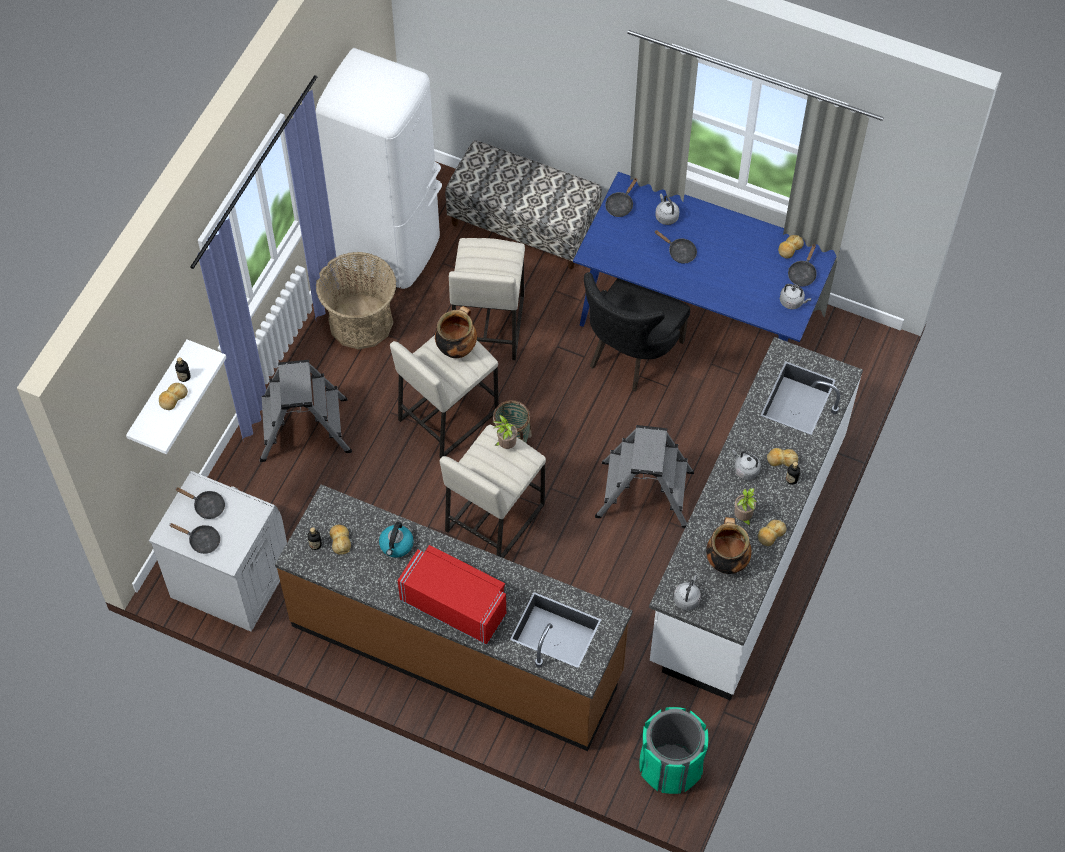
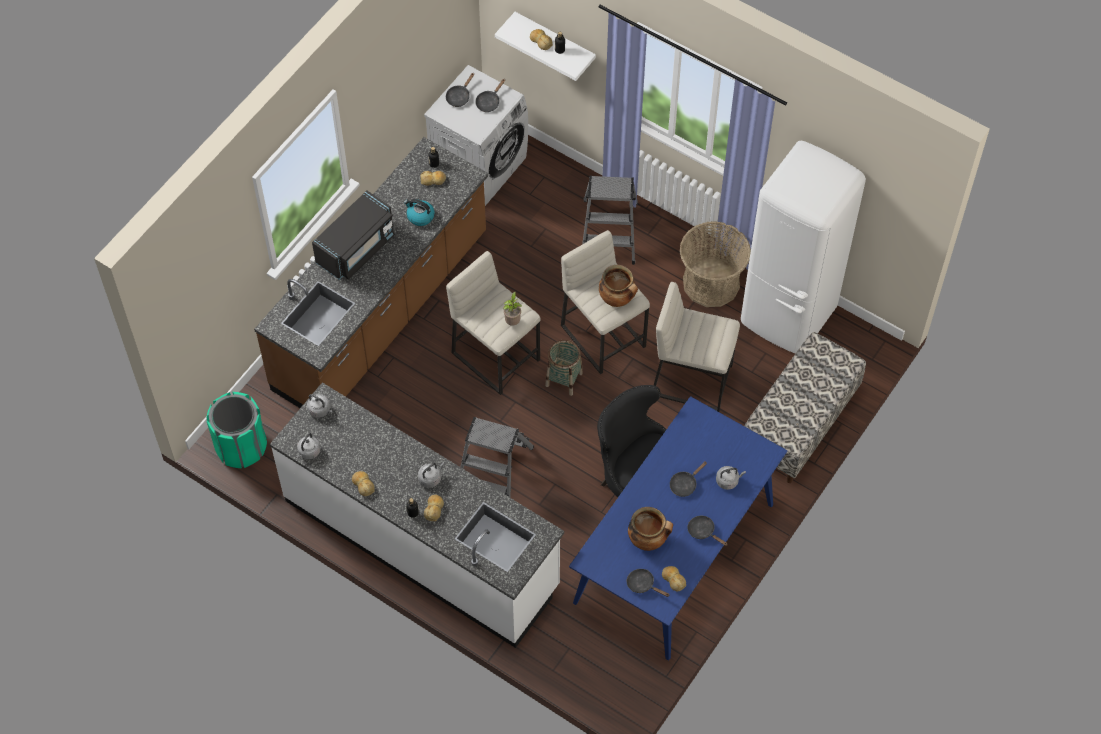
camera: 100 degrees right, 0 degrees up
(455, 606) = (356, 248): red microwave -> black microwave
(620, 205) = (747, 445): black frying pan -> black frying pan (703, 531)
(726, 561) = (347, 446): cooking pot -> cooking pot (648, 540)
(743, 518) = (384, 467): potted plant -> none
(792, 302) = (612, 569): grey kettle -> grey kettle (308, 452)

